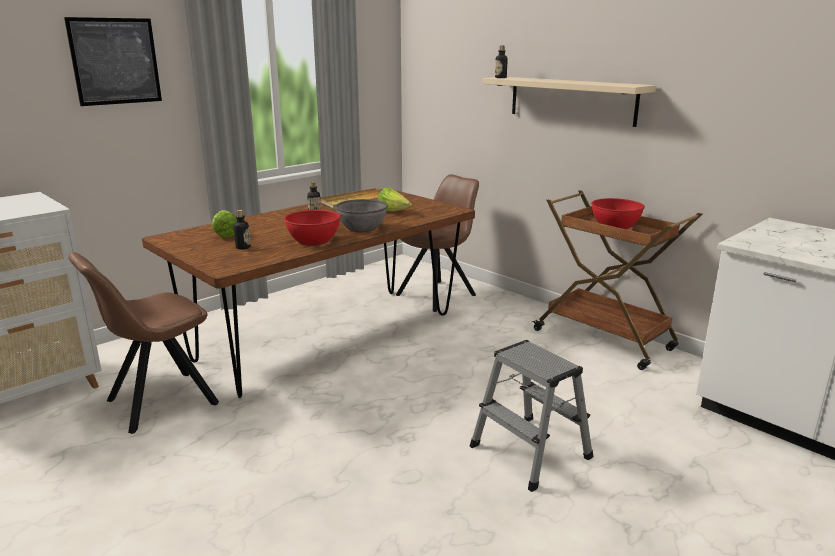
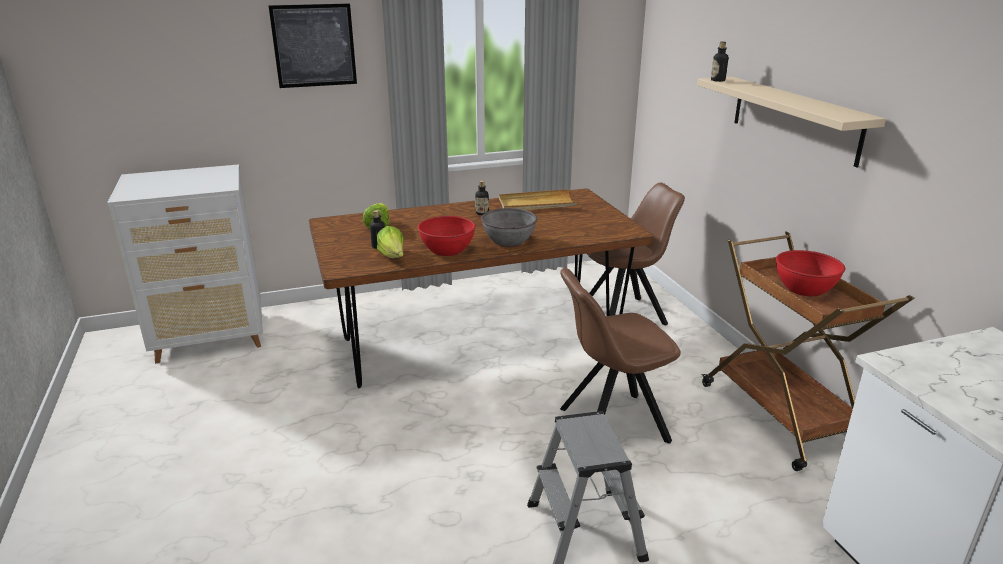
camera: 25 degrees right, 5 degrees up
(161, 402) = (296, 375): brown chair -> brown chair (612, 424)
(393, 212) = (561, 224): lettuce -> lettuce (393, 257)

